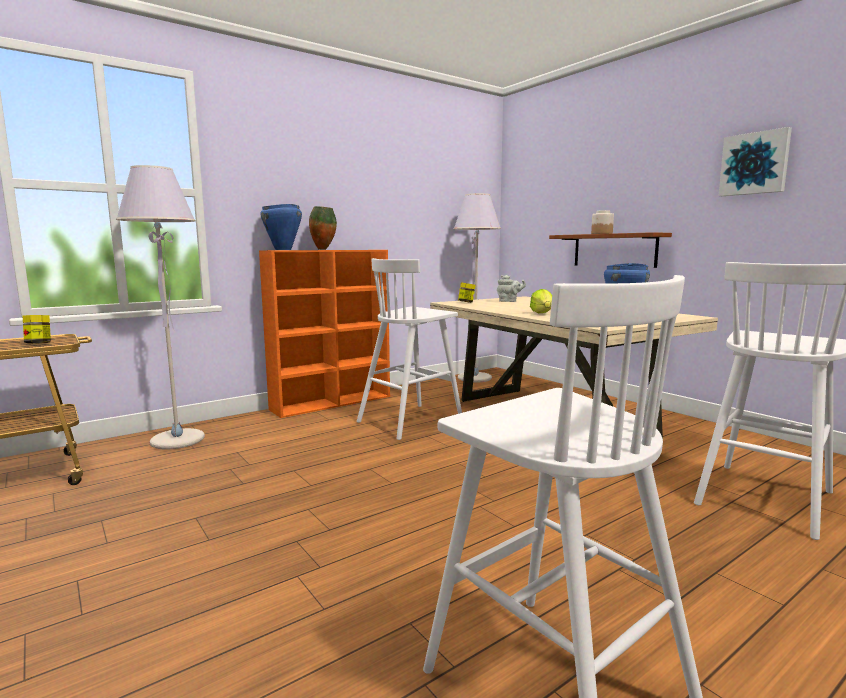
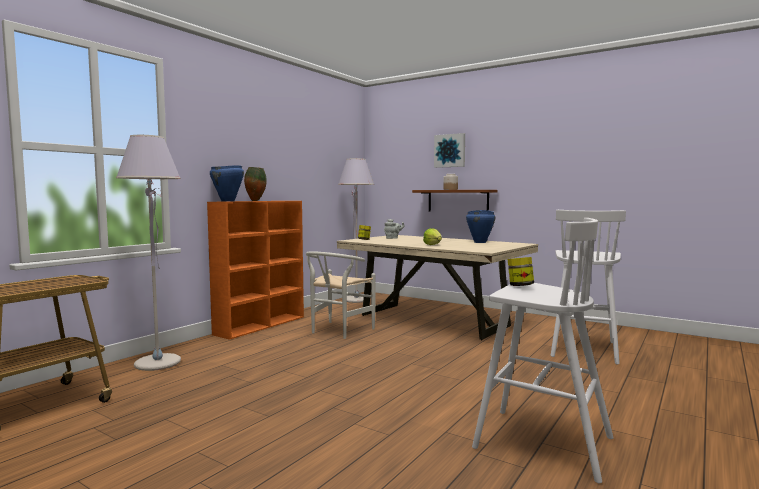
camera: 20 degrees left, 5 degrees down
(39, 344) = (70, 283): jar -> jar (520, 286)
(411, 421) = (337, 331): white stool -> white chair
(754, 163) = (546, 148): picture -> picture (450, 150)

